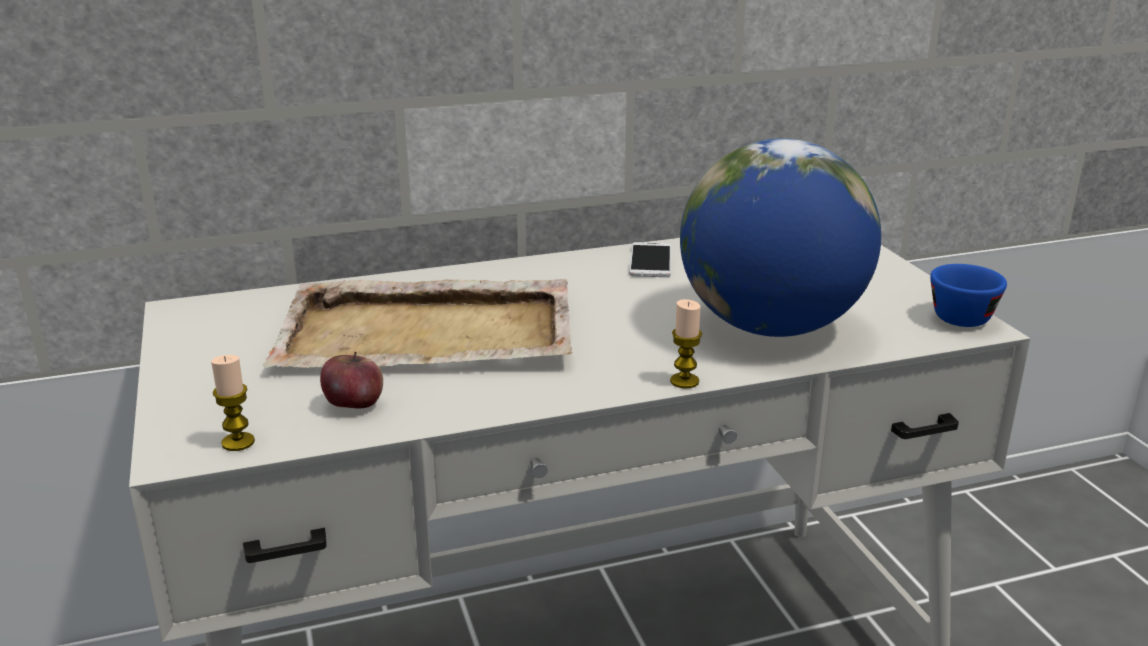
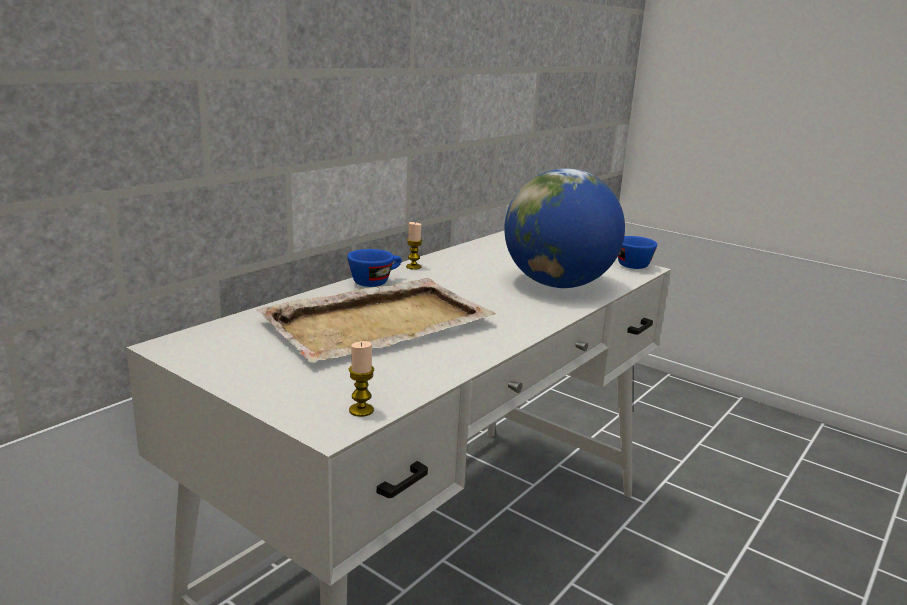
camera: 35 degrees left, 5 degrees down
(354, 404) = (400, 371): apple -> none
(517, 271) = (375, 281): none -> blue cup
(650, 261) = (444, 264): phone -> none
(684, 381) = (560, 317): candle -> candle (413, 267)

